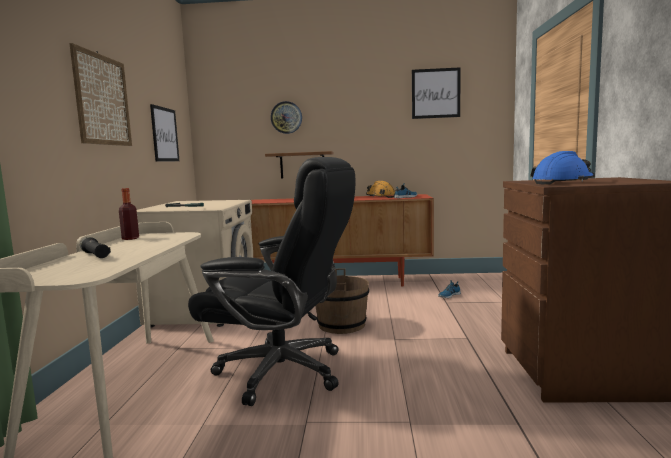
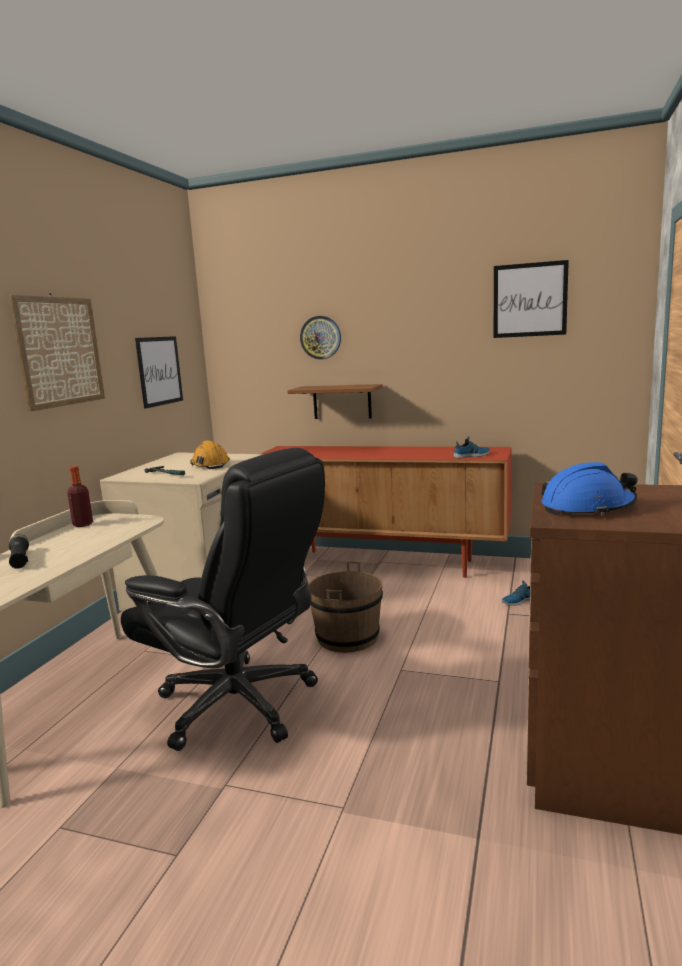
camera: 15 degrees right, 5 degrees up
(380, 197) = (440, 451): orange hard hat -> orange hard hat (210, 464)

